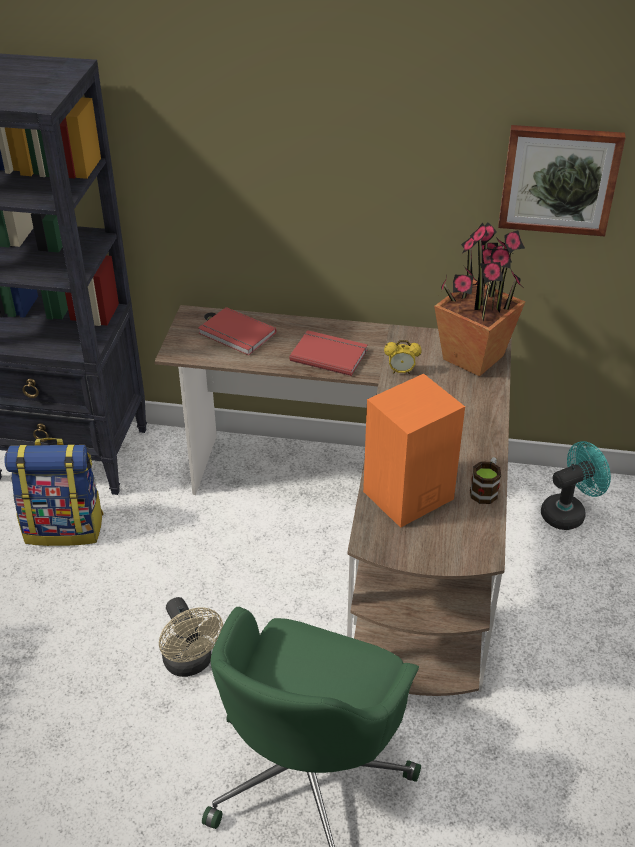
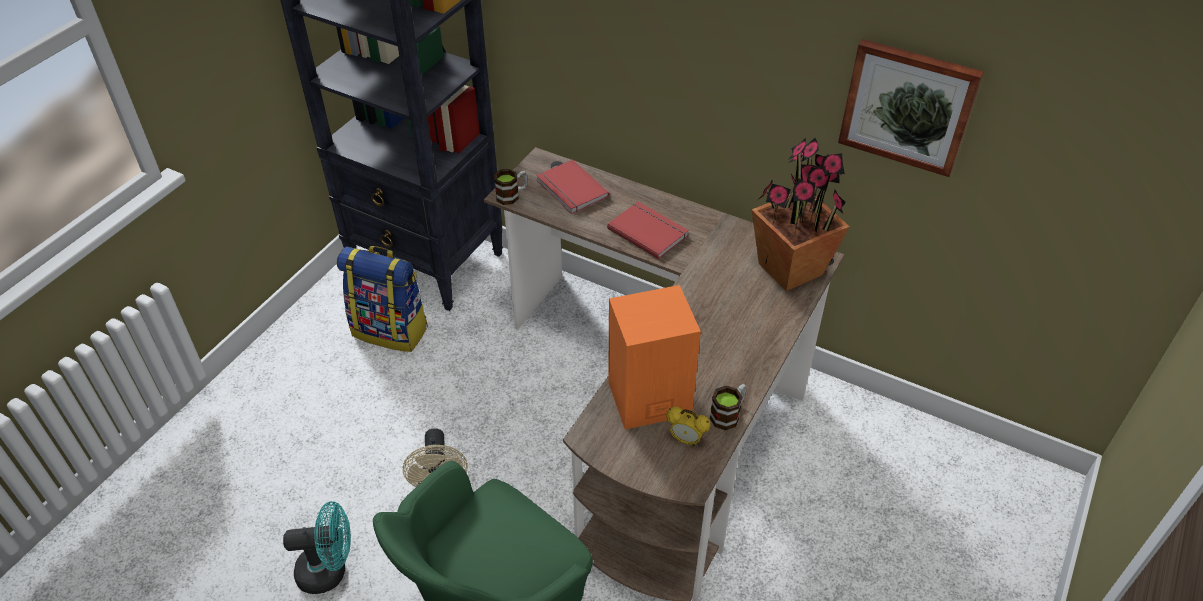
camera: 20 degrees right, 5 degrees up
(181, 351) = (512, 195): none -> mug
(401, 371) = (710, 266): alarm clock -> alarm clock (686, 440)
(568, 512) = (872, 447): turquoise fan -> turquoise fan (330, 570)

